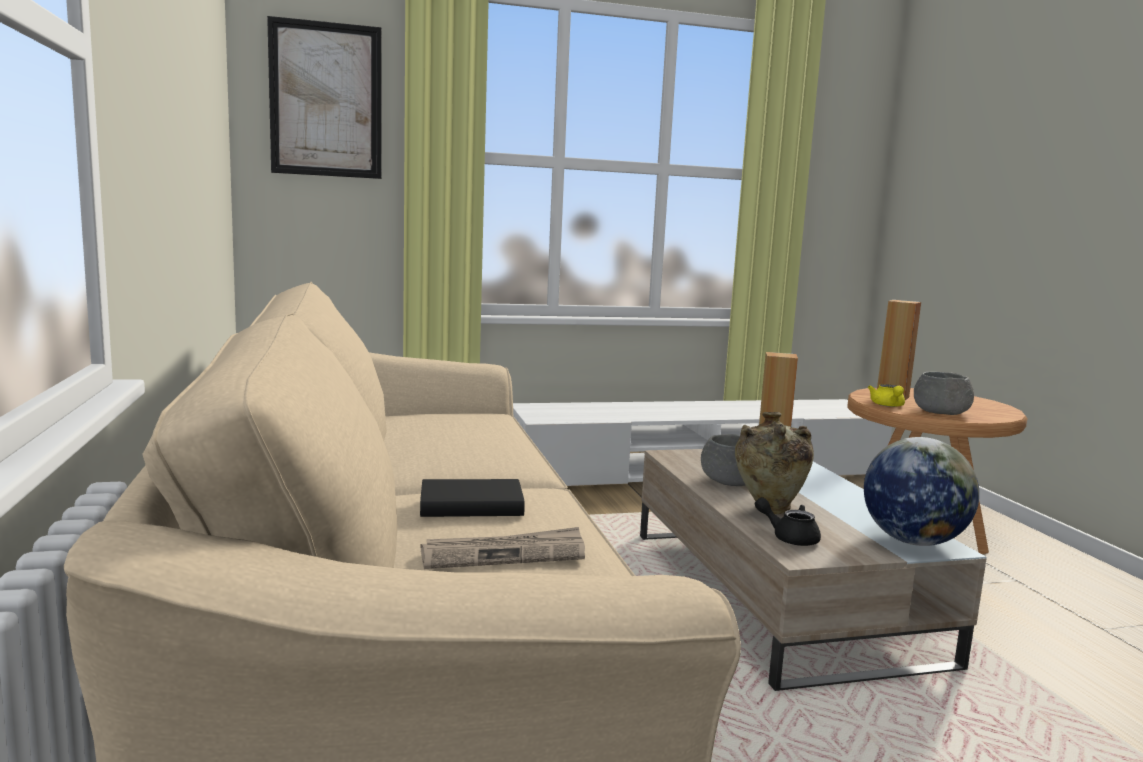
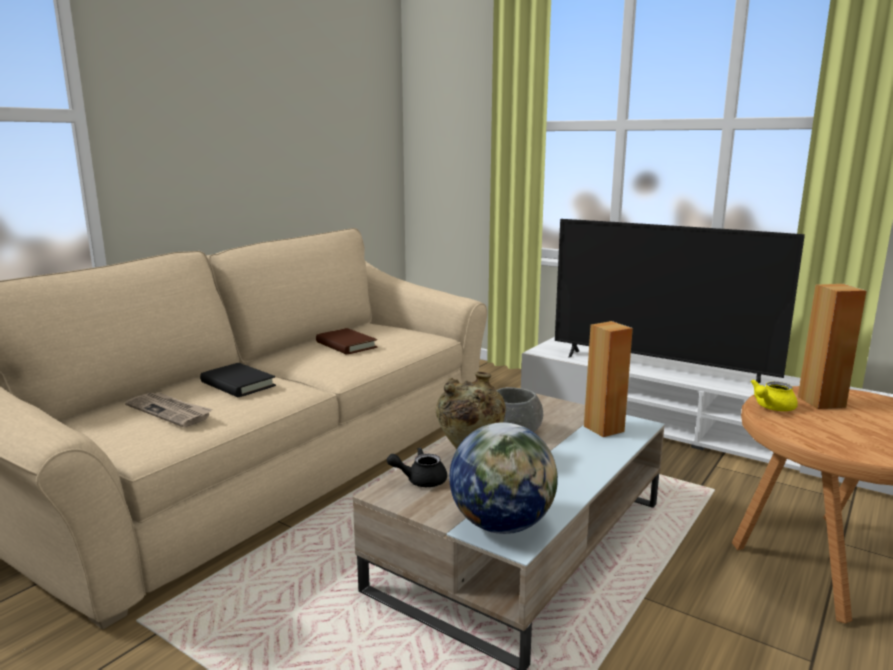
camera: 50 degrees right, 5 degrees up
(326, 100) = (453, 91): picture -> none
(440, 439) = (346, 345): none -> brown book
(659, 413) = (659, 368): none -> television
(789, 537) = (420, 480): black teapot -> black teapot turned 90 degrees counterclockwise
(941, 412) = (816, 430): grey bowl -> none

